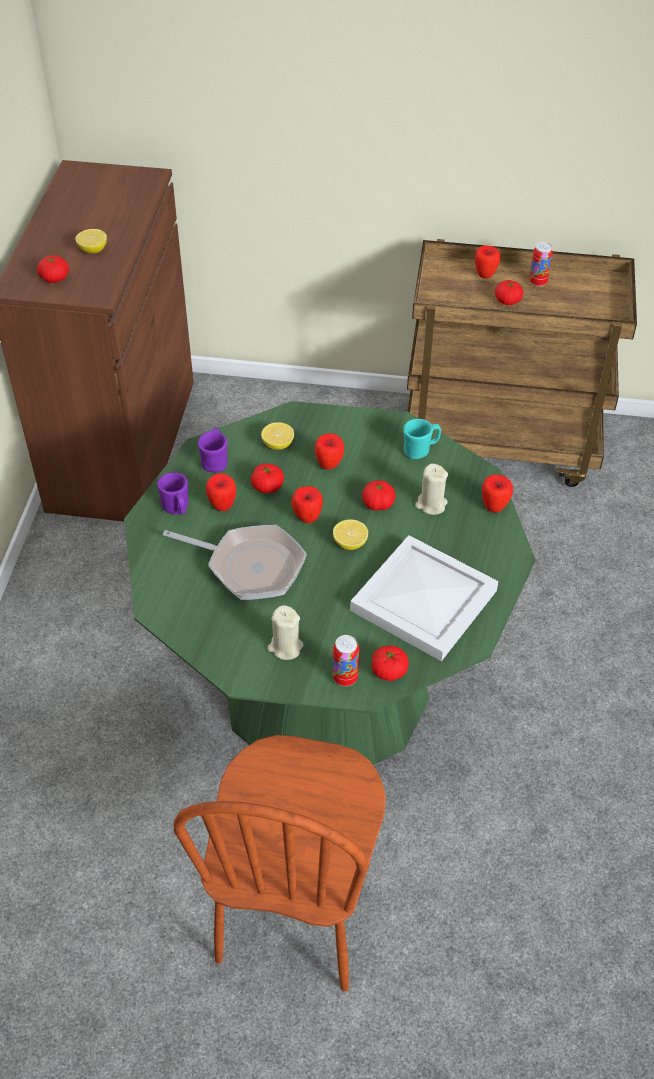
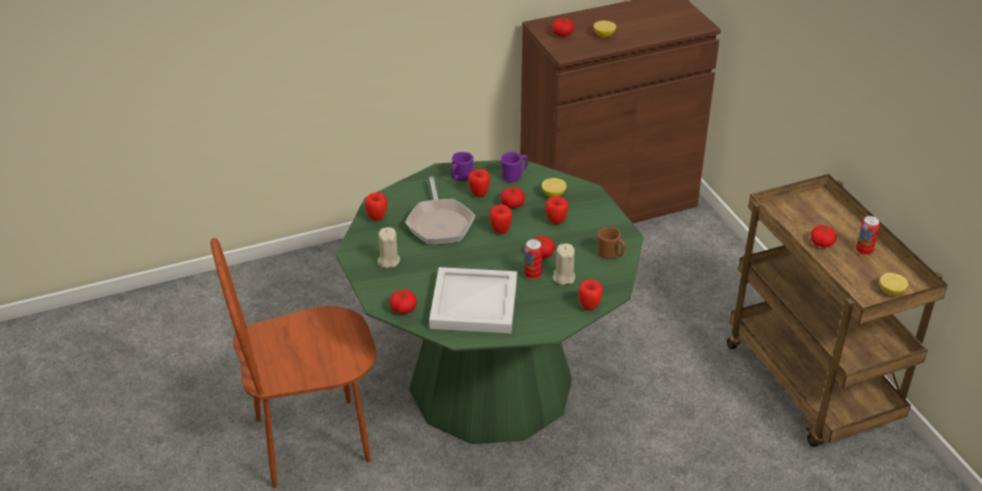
camera: 60 degrees right, 10 degrees down
(345, 677) = (384, 293): can -> can (532, 275)
(350, 543) = (495, 255): lemon -> lemon (891, 291)
(420, 450) = (610, 255): turquoise mug -> brown mug
(485, 274) = (839, 222): apple -> apple (377, 218)

